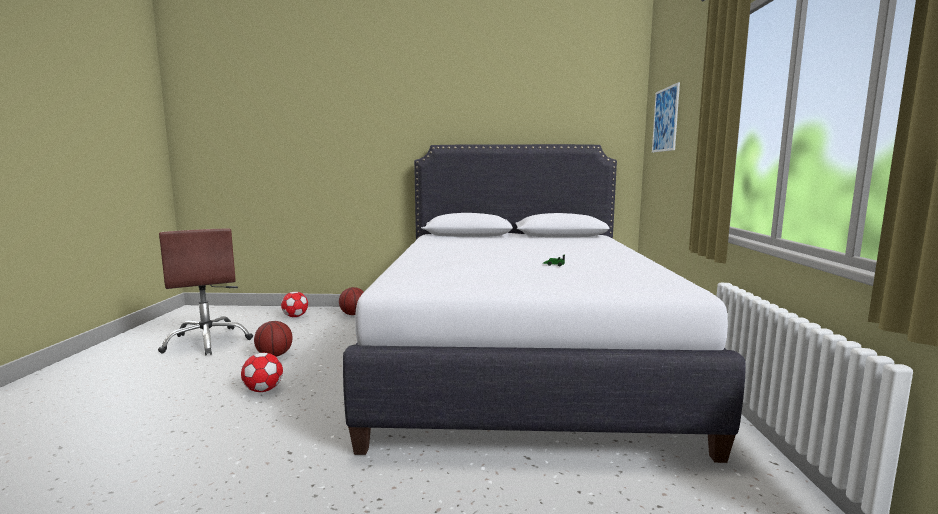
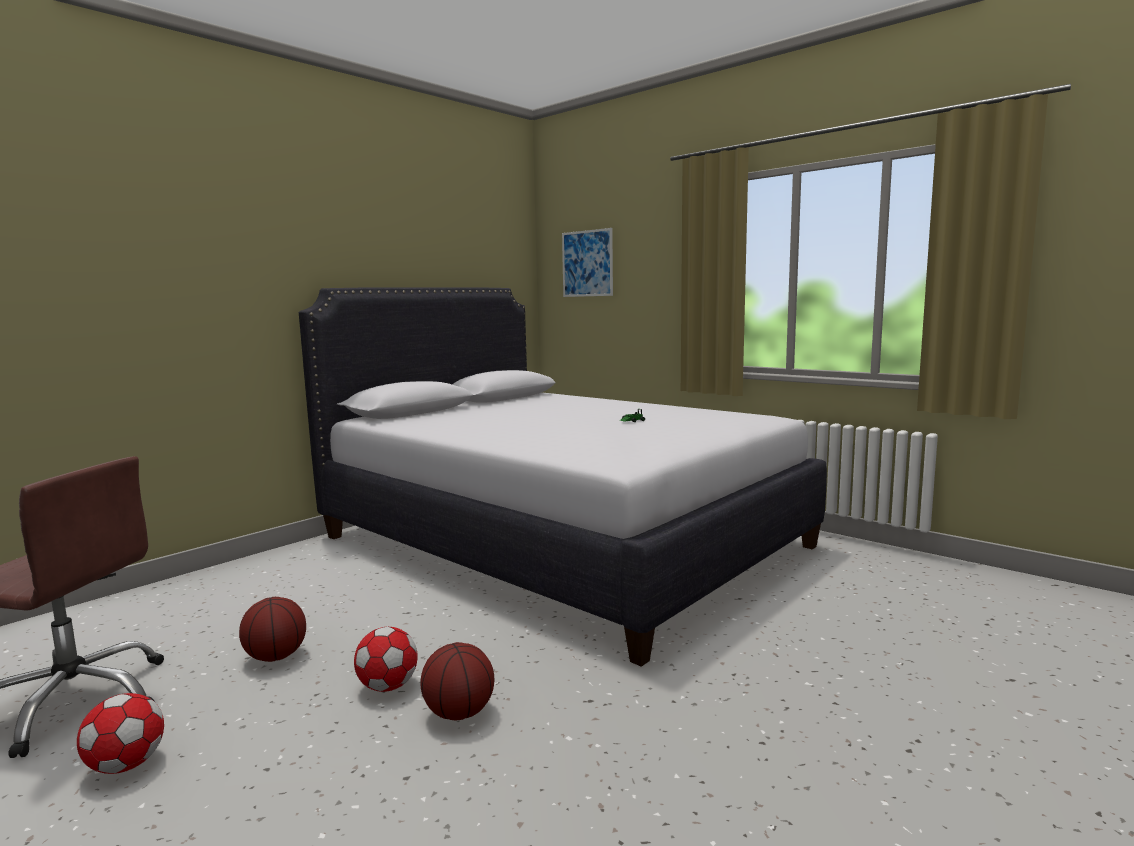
camera: 50 degrees left, 0 degrees up
(295, 316) = (142, 611): football -> football (126, 765)
(354, 314) = (241, 574): basketball -> basketball (459, 713)

